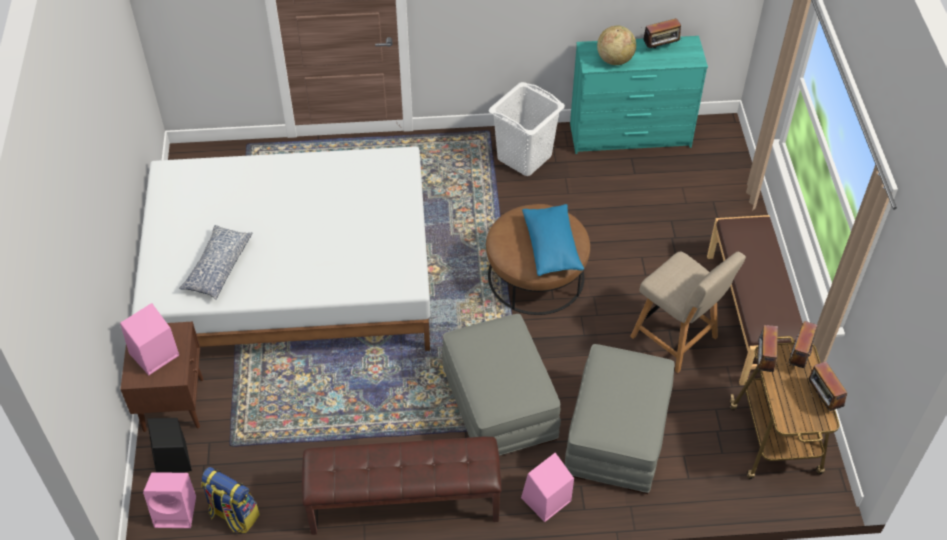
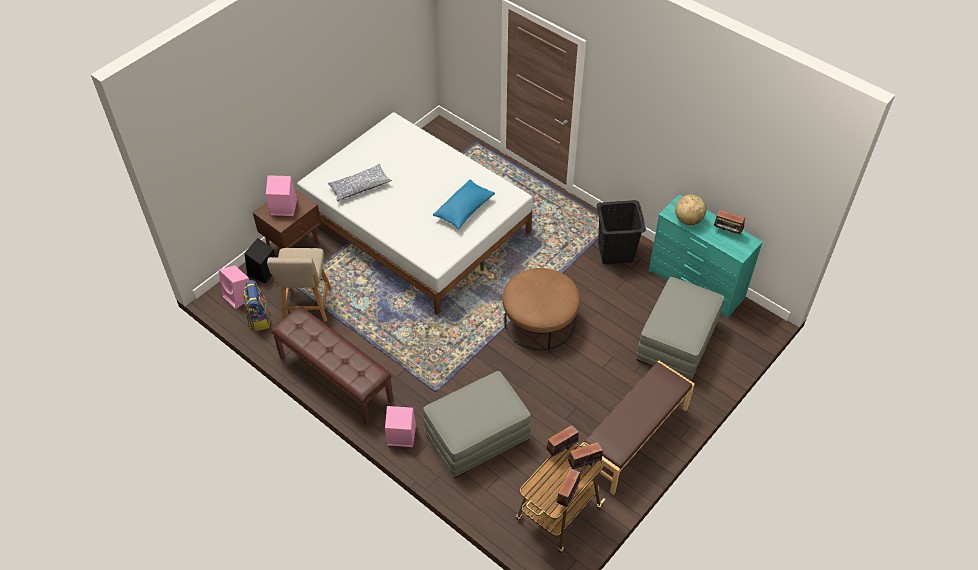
camera: 45 degrees right, 0 degrees up
(498, 403) = (438, 369): grey ottoman -> grey ottoman (677, 340)
(525, 157) = (616, 252): white laundry basket -> black laundry basket
(551, 247) = (541, 304): blue pillow -> blue pillow (464, 210)
(677, 339) = (574, 416): beige chair -> beige chair (306, 306)

